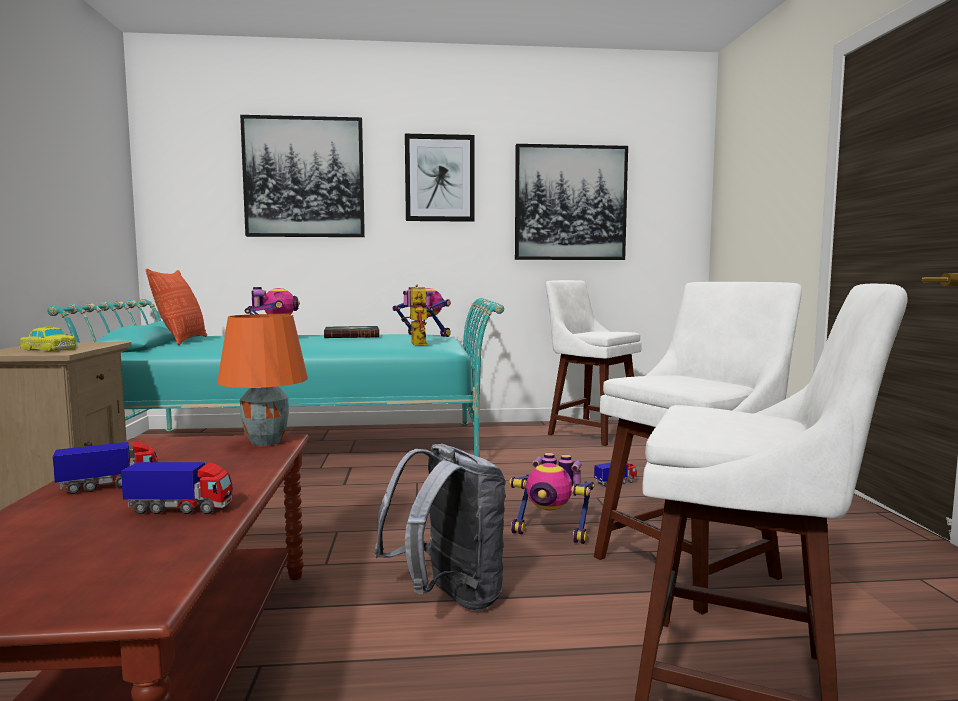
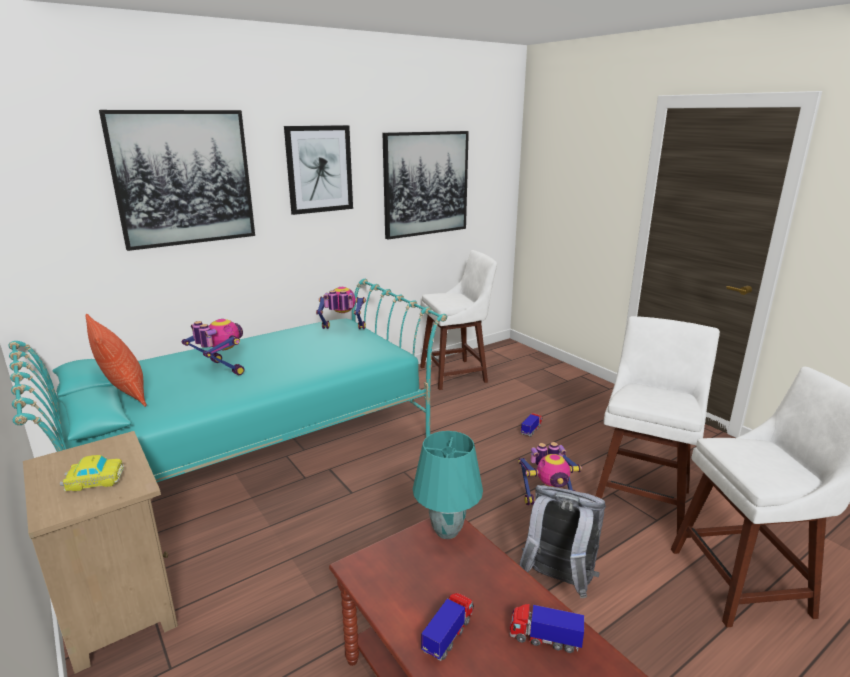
camera: 30 degrees left, 15 degrees up
(181, 509) = (544, 639): toy truck -> toy truck turned 135 degrees counterclockwise
(267, 442) = (447, 531): orange table lamp -> turquoise table lamp
(352, 335) = (277, 342): book -> none
(416, 343) = (368, 352): toy robot -> none
(590, 432) = (457, 374): white chair -> white chair turned 150 degrees clockwise

